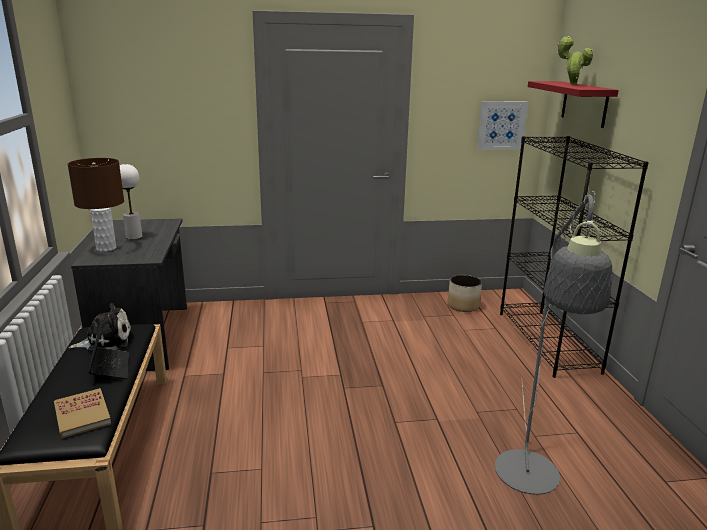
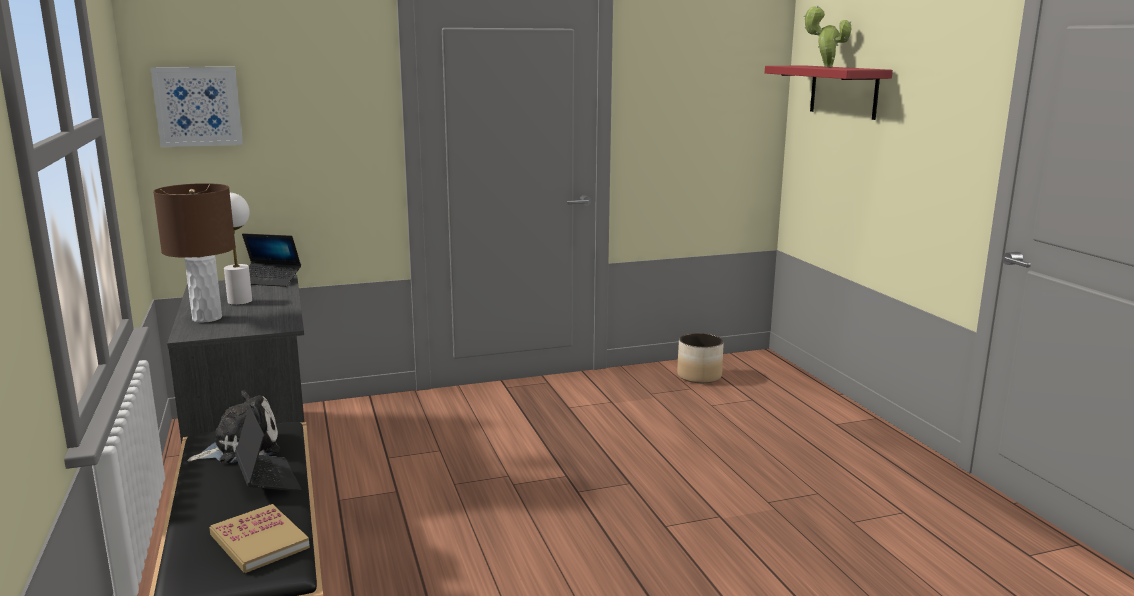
camera: 10 degrees left, 5 degrees down
(162, 222) = (269, 280): none -> laptop
(501, 125) = (731, 126): picture -> picture (198, 106)
(528, 483) = (866, 578): grey floor lamp -> none
(547, 341) = (826, 409): black bookcase -> none

